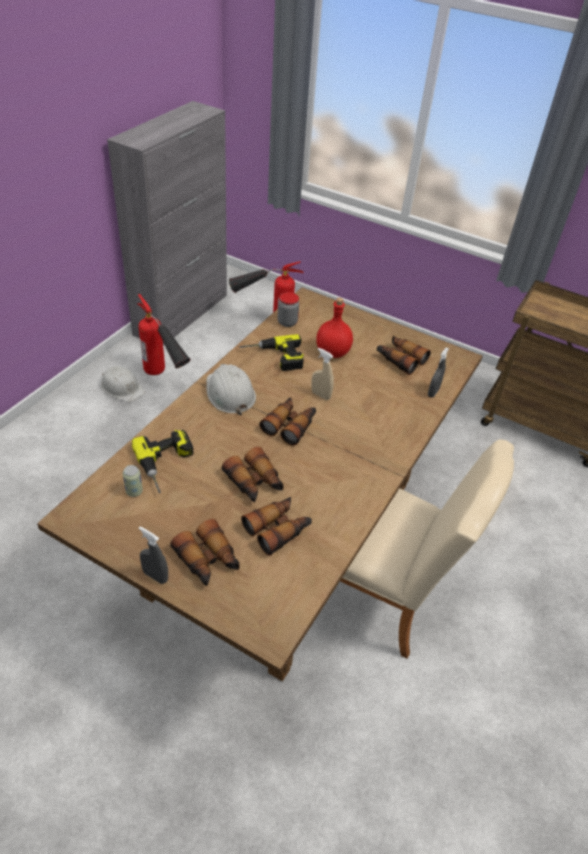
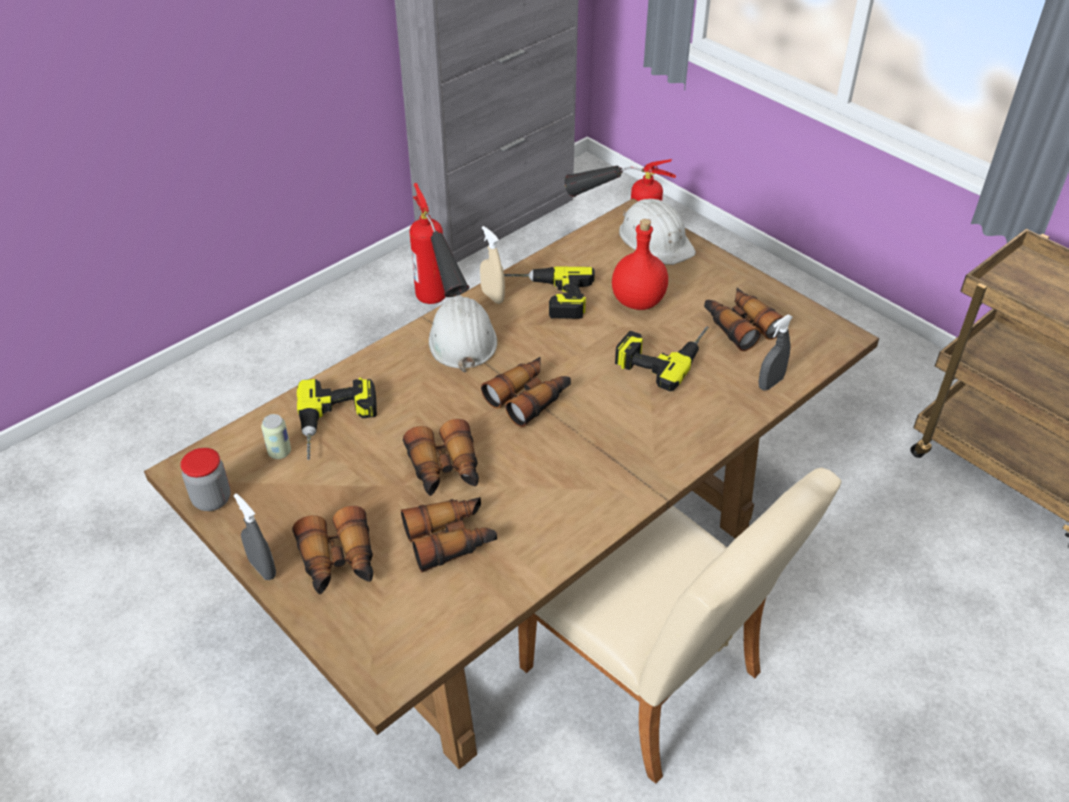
camera: 20 degrees right, 0 degrees up
(122, 388) = (378, 315): white hard hat -> white hard hat (656, 240)
(287, 322) = (588, 248): jar -> jar (212, 499)
(320, 395) = (593, 361): beige spray bottle -> beige spray bottle (492, 296)
(361, 384) = (662, 354): none -> power drill

